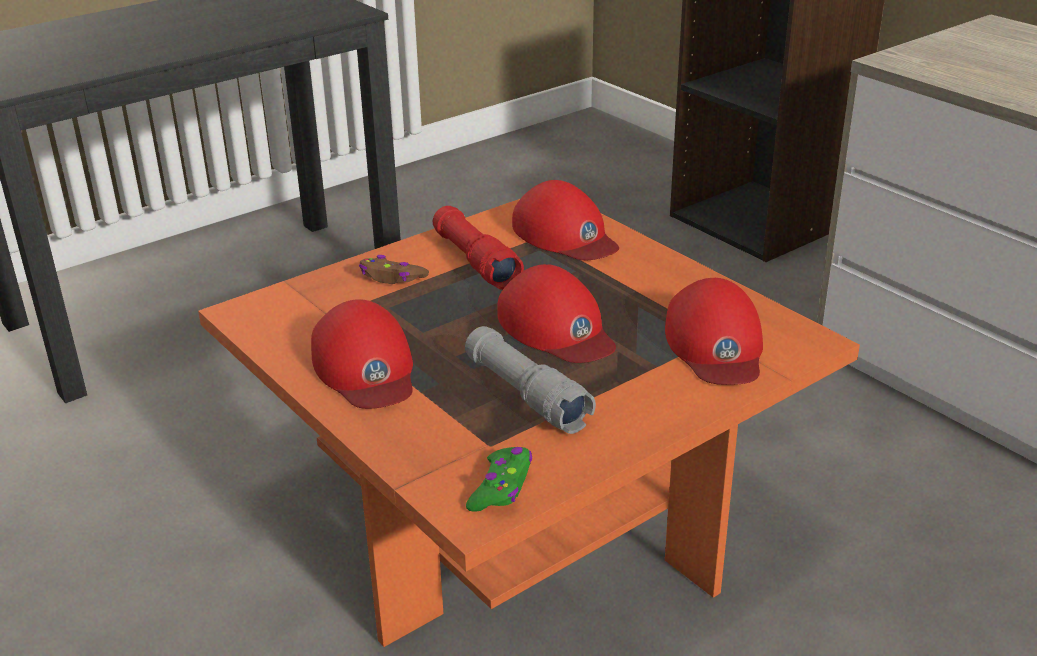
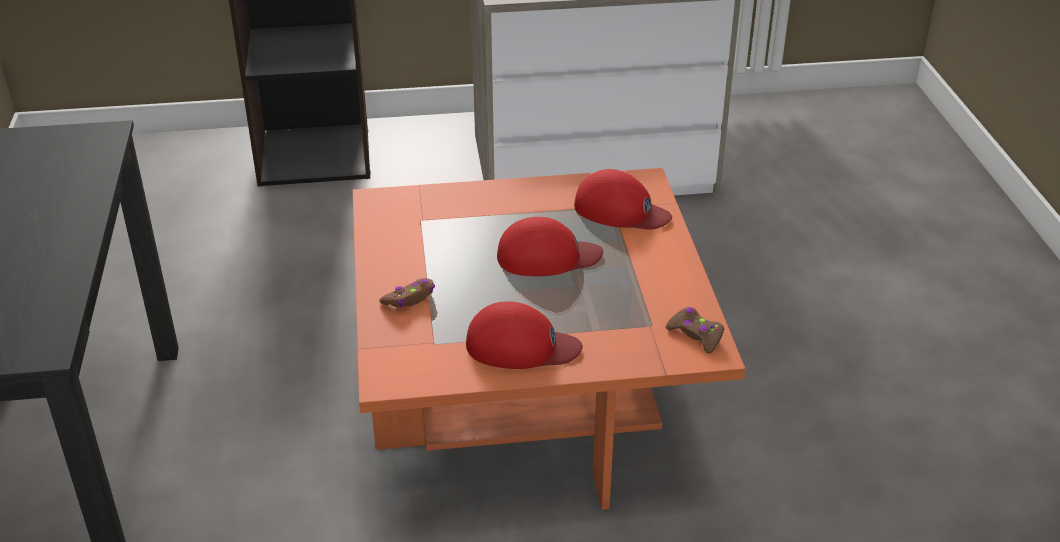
camera: 60 degrees left, 5 degrees up
(475, 261) = (426, 257): red flashlight -> none
(501, 487) = (696, 335): green game controller -> brown game controller
(526, 395) = (611, 294): grey flashlight -> none
(565, 235) = (431, 209): red cap -> none

